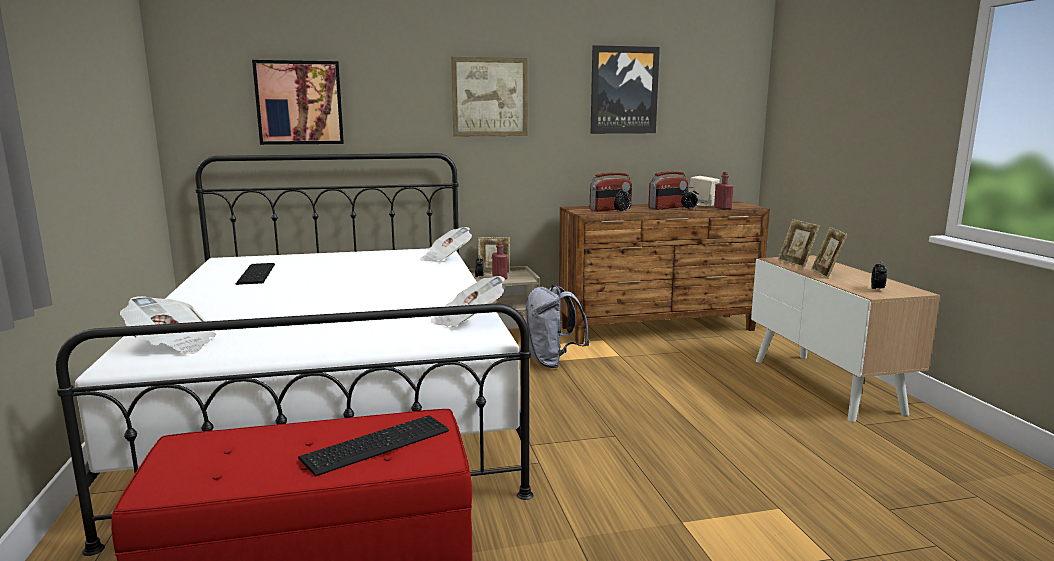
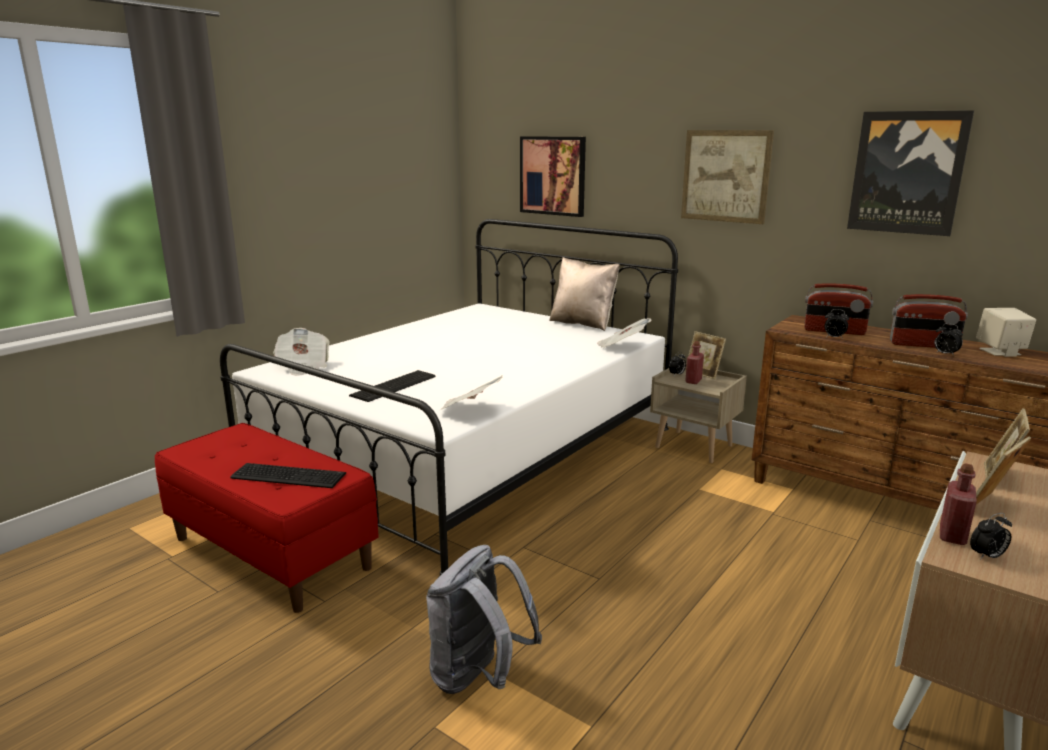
camera: 50 degrees right, 5 degrees up
(258, 273) = (467, 325): keyboard -> keyboard (395, 386)
(367, 252) = (583, 323): none -> beige pillow
(552, 362) = (691, 488): grey backpack -> grey backpack (478, 677)
(722, 208) = (1007, 364): red bottle -> red bottle (952, 535)

